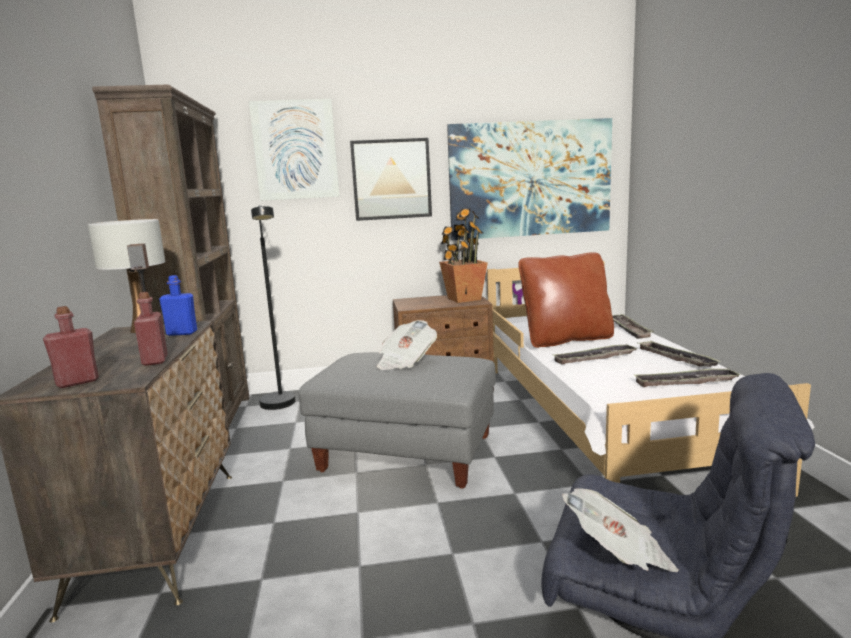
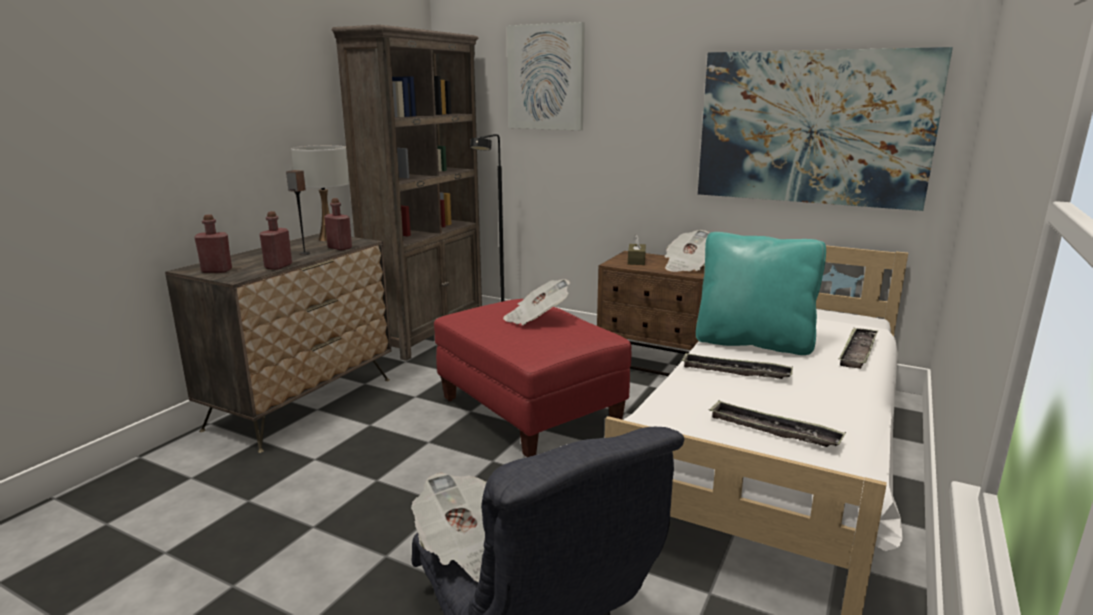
camera: 35 degrees right, 5 degrees up
(182, 333) = (340, 248): blue bottle -> red bottle
(391, 179) = (638, 115): picture -> none
(406, 453) = (529, 411): grey ottoman -> red ottoman
(419, 303) = (636, 261): none -> brown tissue box
(463, 299) = (688, 266): potted plant -> newspaper
(566, 339) = (753, 342): brown pillow -> turquoise pillow
(675, 358) = (830, 402): tray -> none

